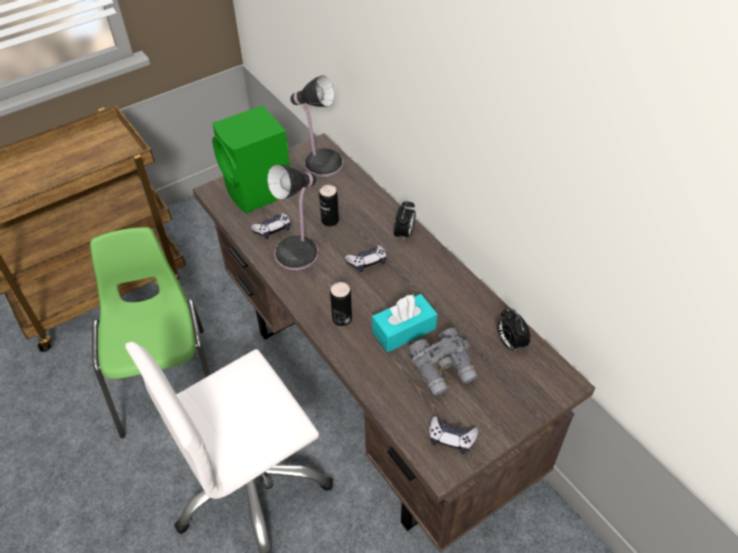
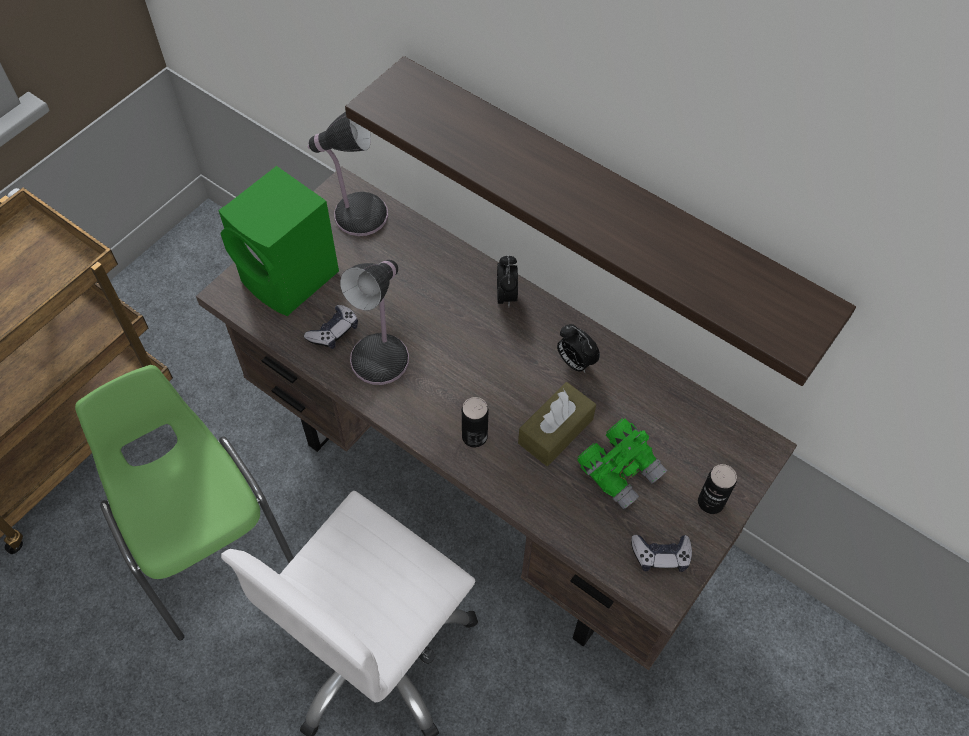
camera: 20 degrees left, 10 degrees up
(330, 221) = (404, 300): can -> can (710, 502)
(367, 262) = (475, 348): game controller -> none
(404, 330) = (555, 431): turquoise tissue box -> brown tissue box
(442, 369) = (620, 471): grey binoculars -> green binoculars
(475, 160) = (606, 205): none -> shelf
(510, 343) = (685, 414): alarm clock -> alarm clock (575, 362)

